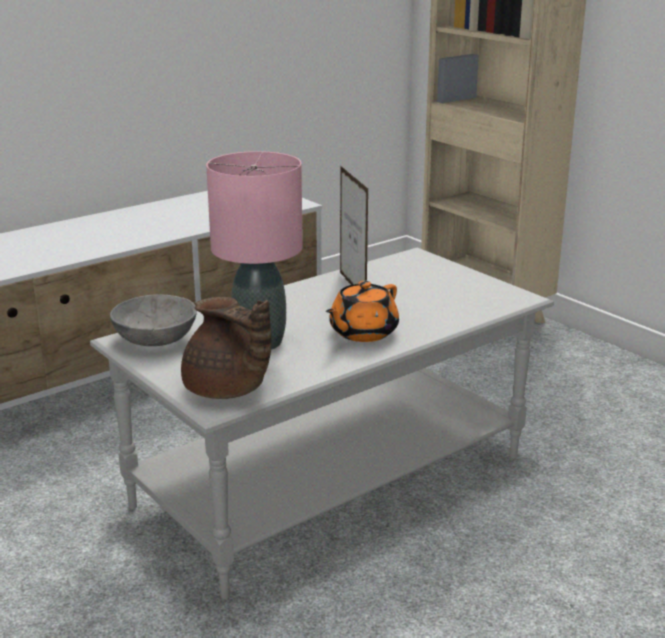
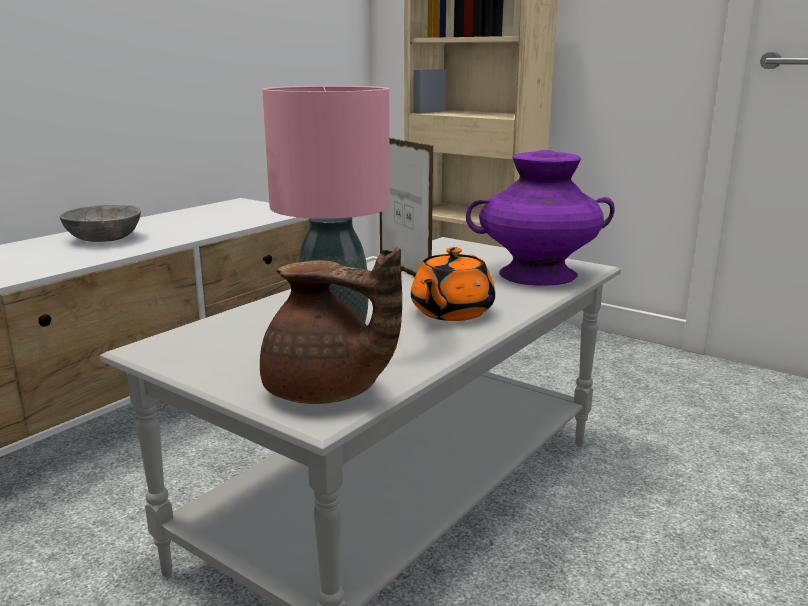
camera: 15 degrees left, 5 degrees down
(155, 338) = (193, 343): grey bowl -> grey bowl (103, 239)
(467, 301) = (537, 274): none -> purple vase

